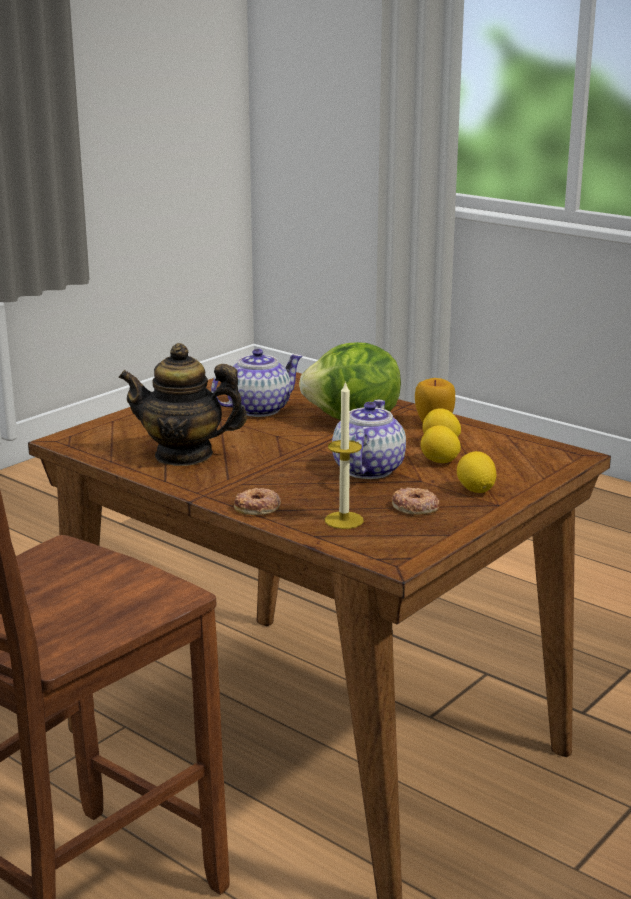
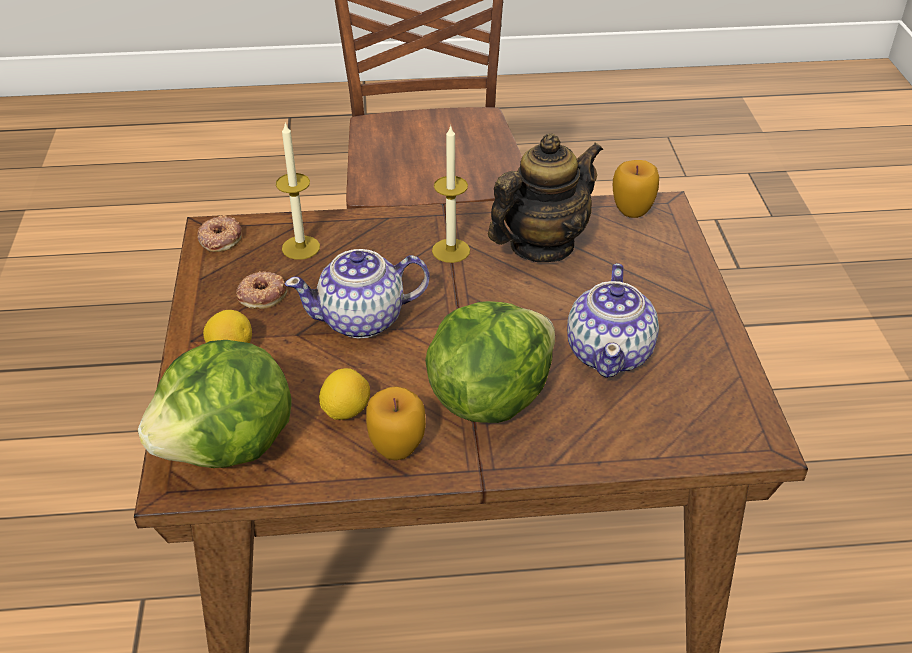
camera: 135 degrees right, 20 degrees up
(87, 446) = (632, 210): none -> apple
(245, 476) = (451, 250): none -> candle
(258, 507) = (384, 224): donut -> donut (220, 238)
(367, 470) = (363, 319): teapot -> teapot turned 105 degrees clockwise
(439, 462) = (311, 375): lemon -> none
(528, 455) = (229, 447): none -> lettuce

